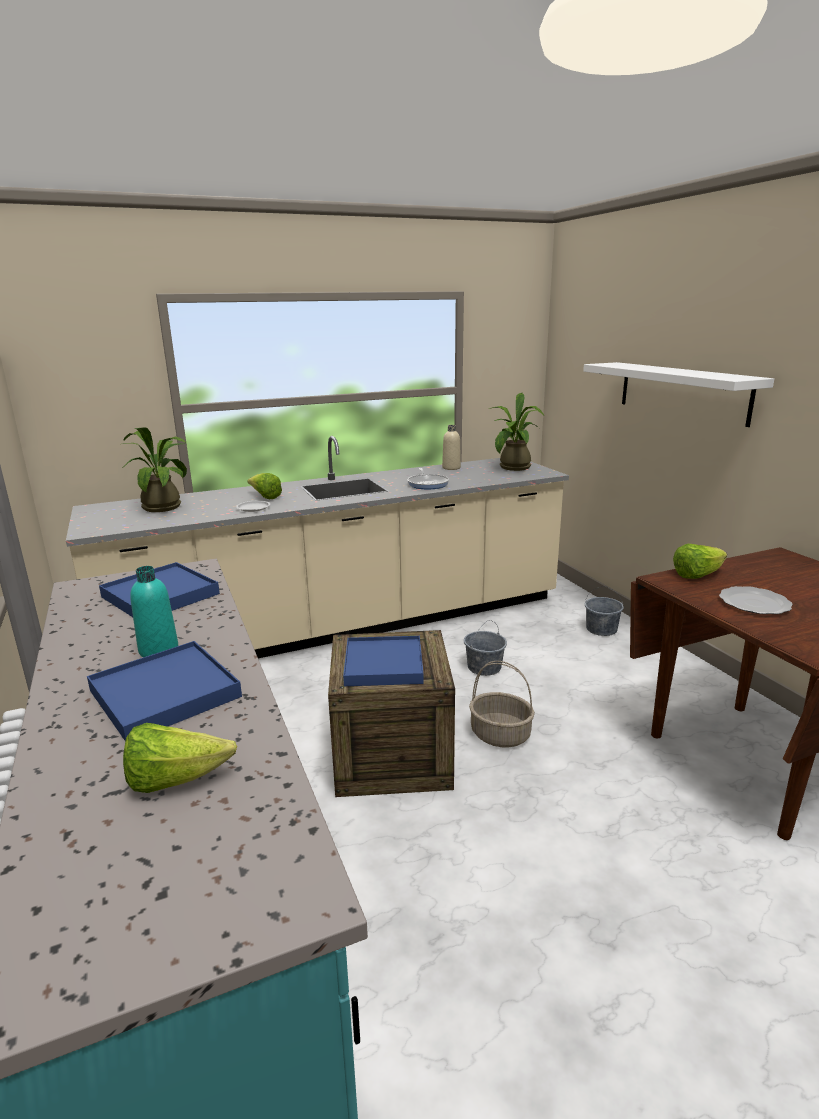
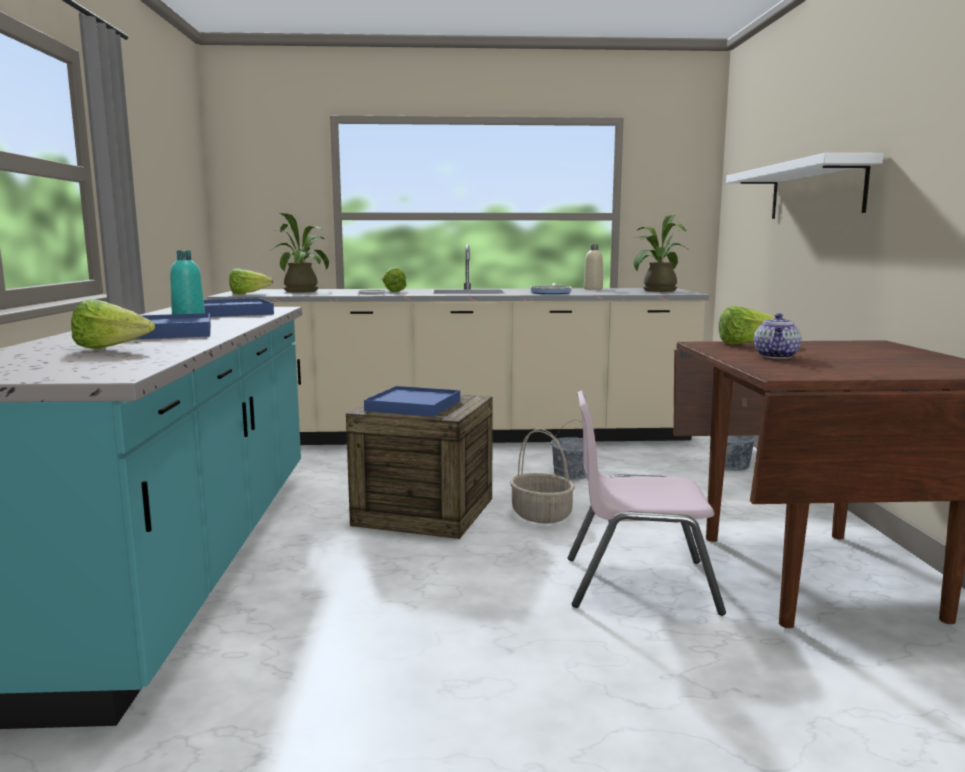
camera: 20 degrees right, 10 degrees down
(109, 525) = (248, 294): none -> lettuce
(645, 814) = (638, 584): none -> pink chair
(755, 603) = (776, 356): plate -> teapot

